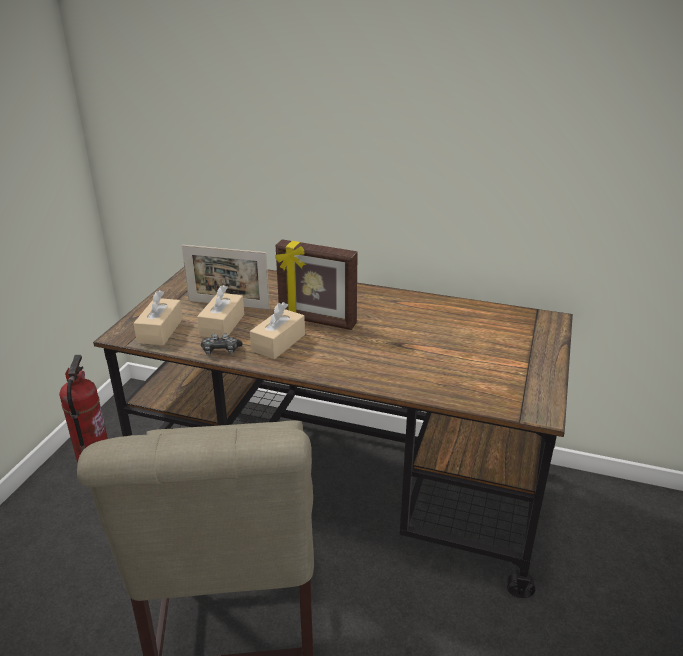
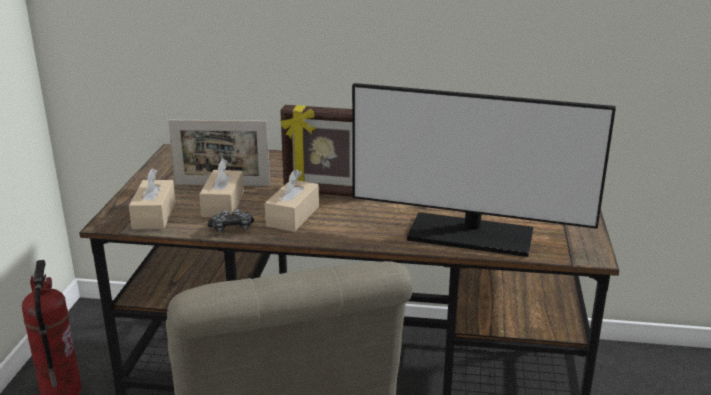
camera: 10 degrees left, 5 degrees down
(433, 379) = (470, 235): none -> monitor

